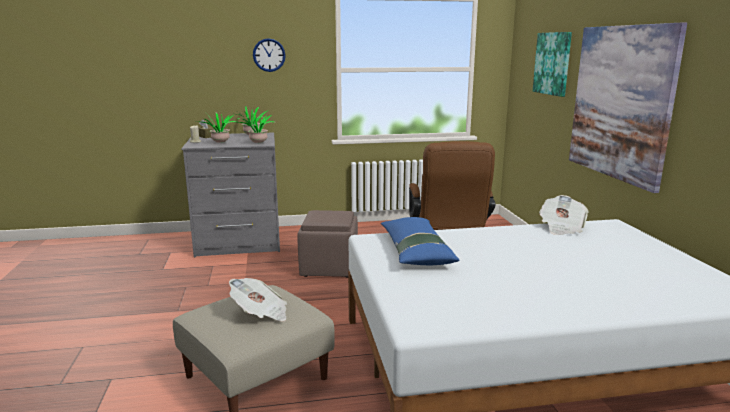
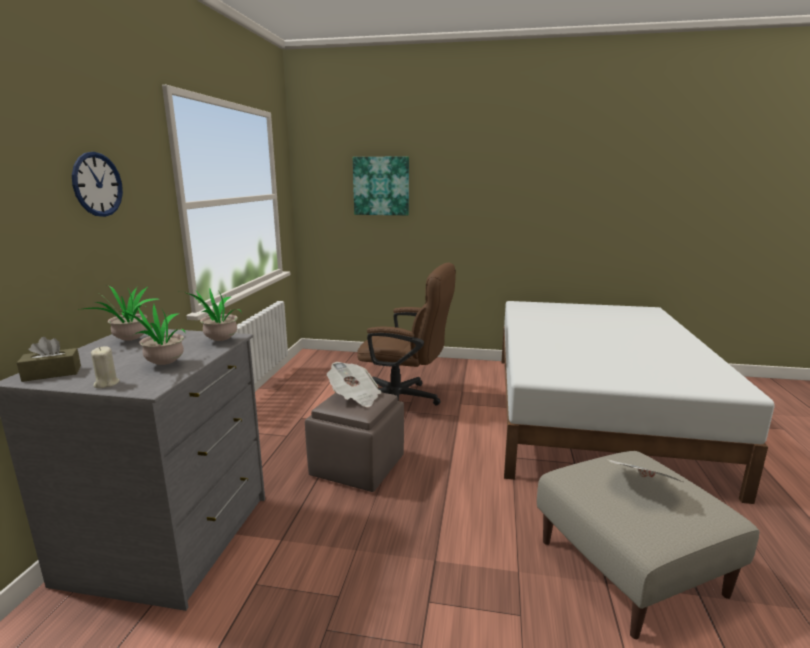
camera: 70 degrees left, 0 degrees up
(415, 251) = (571, 364): blue pillow -> none
(561, 228) = (523, 315): newspaper -> newspaper (355, 397)
(620, 103) = (489, 213): picture -> none

